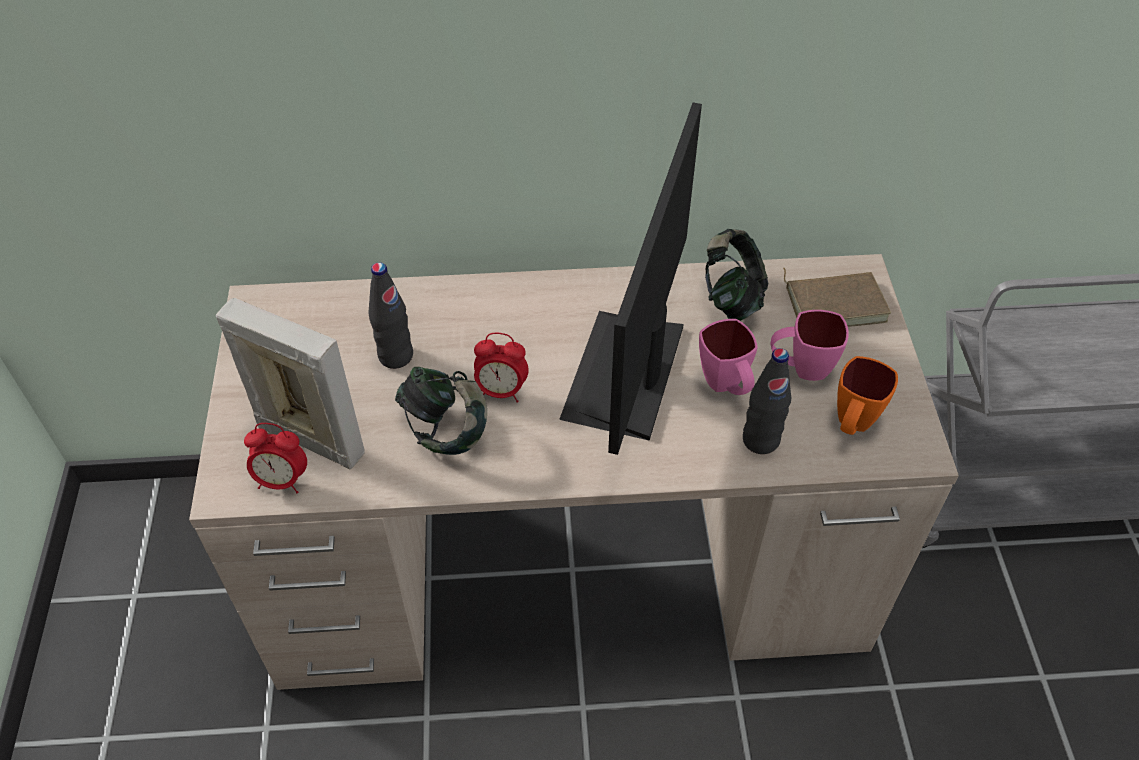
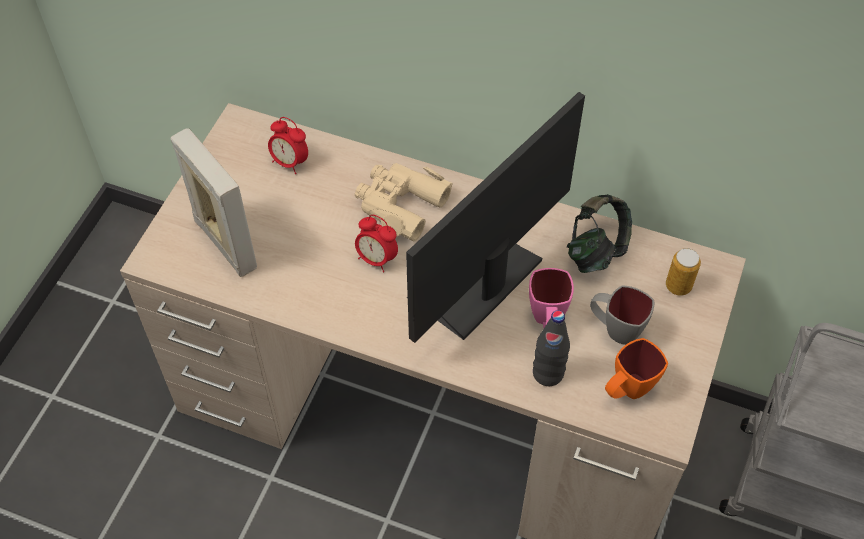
camera: 25 degrees right, 5 degrees up
(282, 480) = (192, 266): alarm clock -> alarm clock (290, 162)
(396, 356) = (316, 202): black bottle -> none
(445, 429) = (321, 273): headphones -> none
(494, 325) = (400, 204): none -> beige binoculars
(800, 368) = (615, 329): pink mug -> grey mug
(835, 302) = (678, 286): brown book -> can

